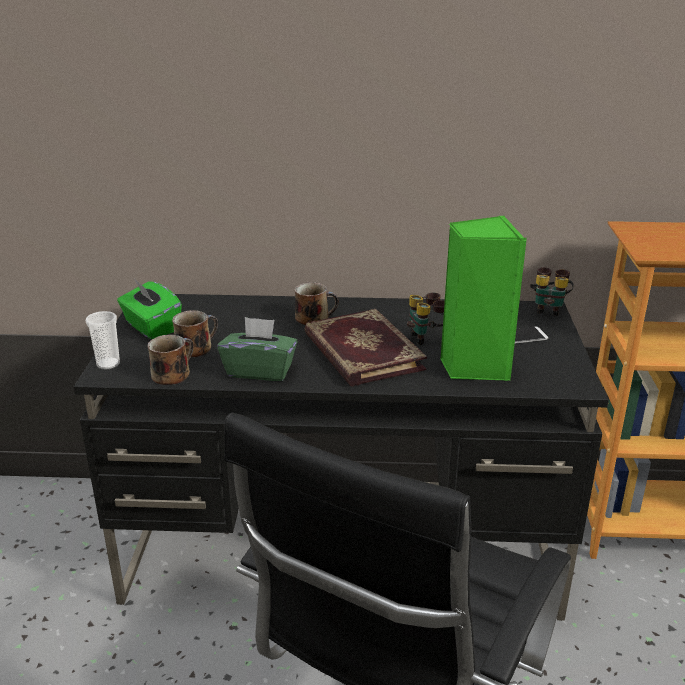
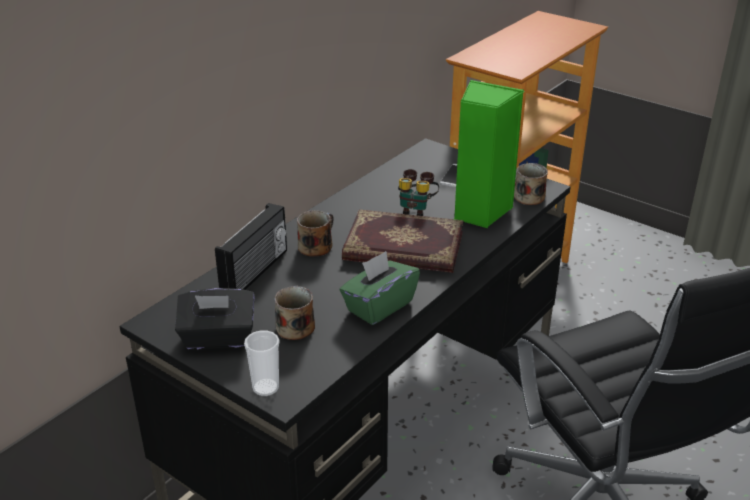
camera: 55 degrees left, 5 degrees up
(151, 327) = (218, 338): green tissue box -> black tissue box
(172, 374) = (331, 354): mug -> mug (527, 196)
(249, 310) = (256, 272): none -> radio
(548, 309) = (430, 148): binoculars -> none

